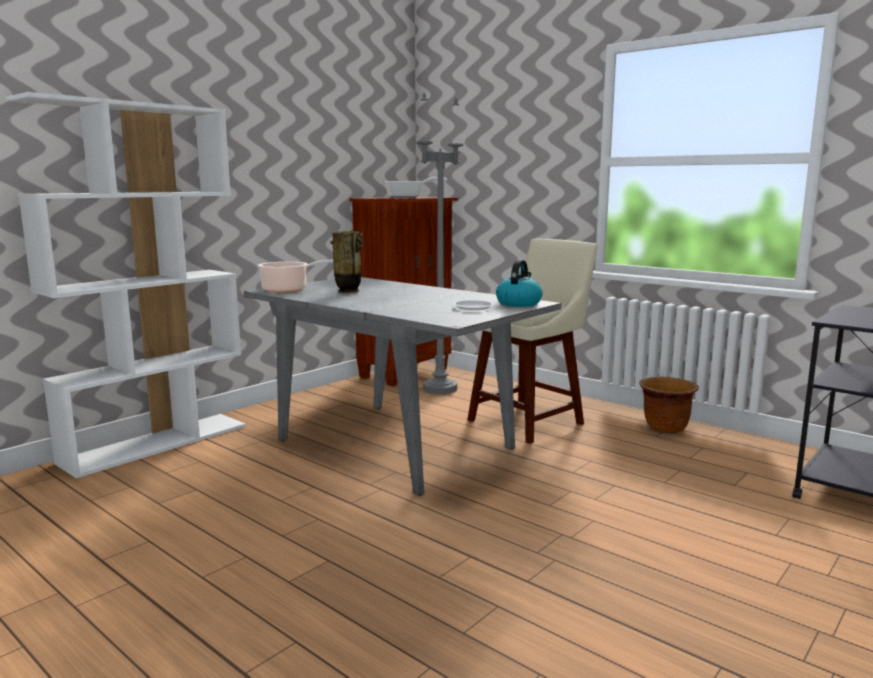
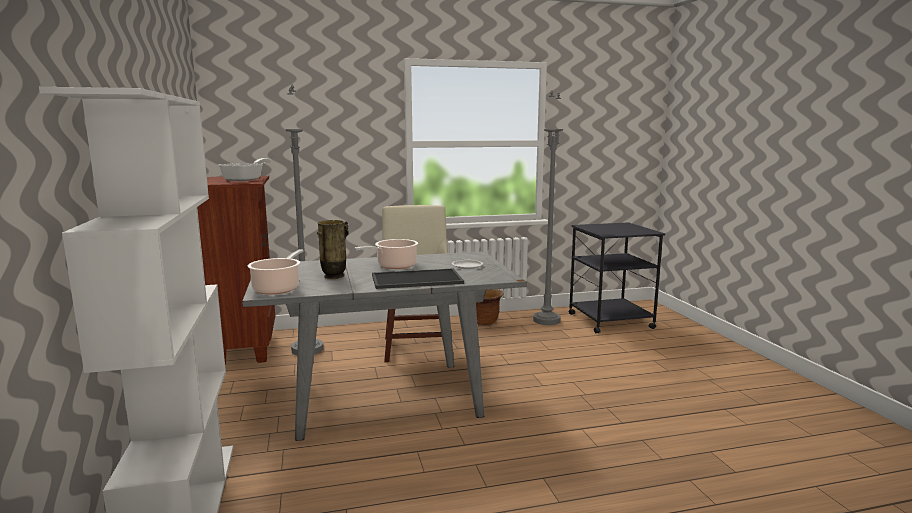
camera: 55 degrees left, 0 degrees up
(383, 305) = (416, 280): none -> tray
(420, 295) = (394, 266): none -> cooking pot
(518, 303) = (471, 257): kettle -> none
(758, 456) = (546, 320): none -> grey floor lamp

